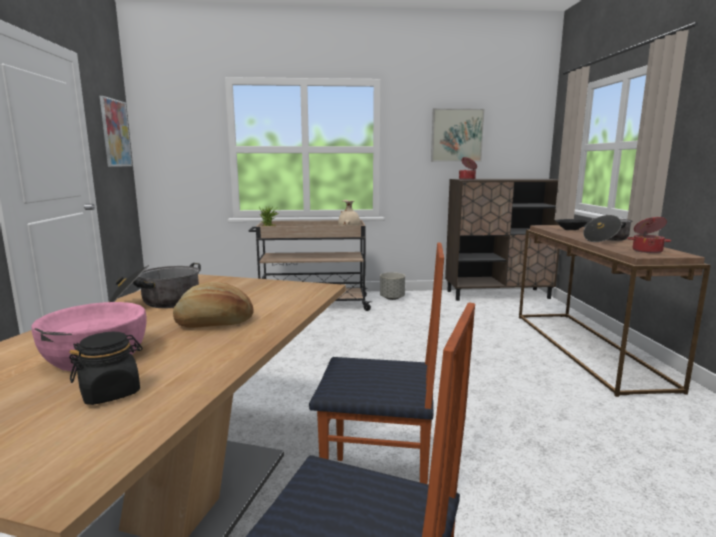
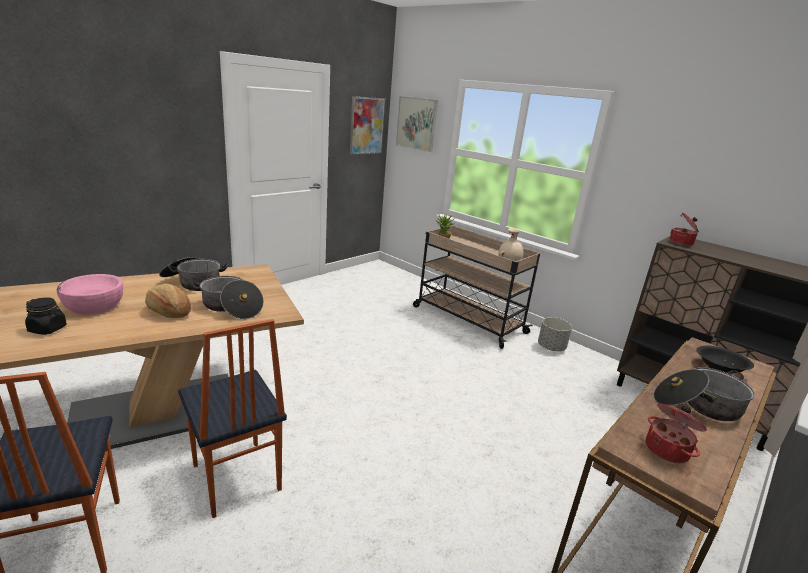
camera: 45 degrees right, 10 degrees up
(264, 300) = (230, 307): none -> cooking pot
(457, 135) = (702, 178): picture -> picture (416, 123)

